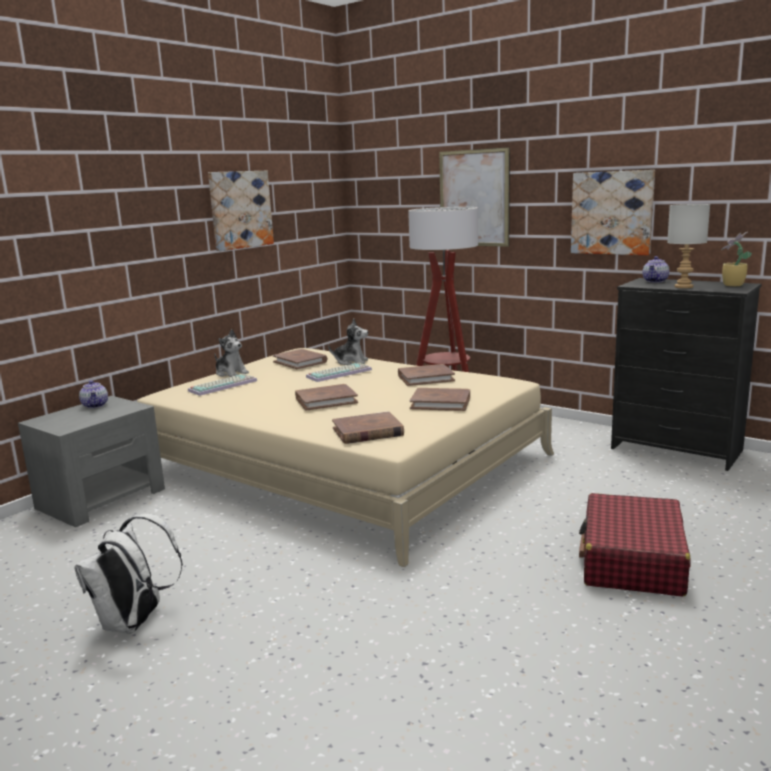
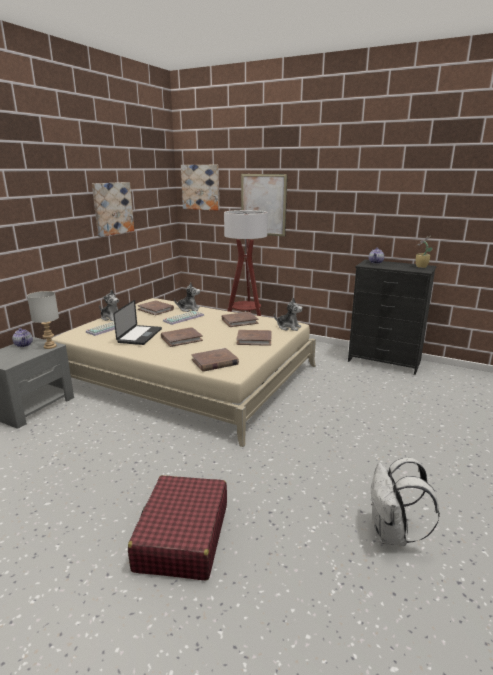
camera: 10 degrees left, 5 degrees up
(134, 623) = (76, 497): white backpack -> white backpack (392, 534)
(265, 396) = (140, 336): none -> laptop
(503, 386) = (288, 327): none -> plush toy
(612, 213) = (350, 219): picture -> picture (201, 187)
(632, 560) = (375, 435): red suitcase -> red suitcase (182, 537)
(683, 287) = (394, 267): grey table lamp -> grey table lamp (49, 347)

